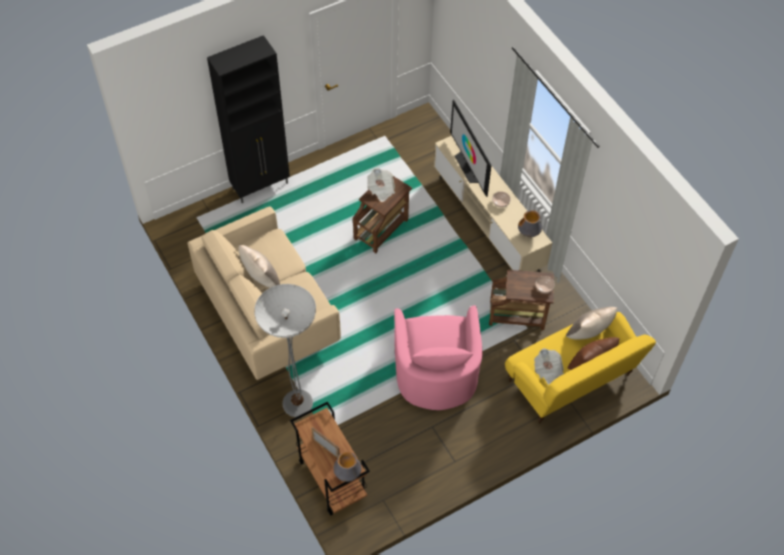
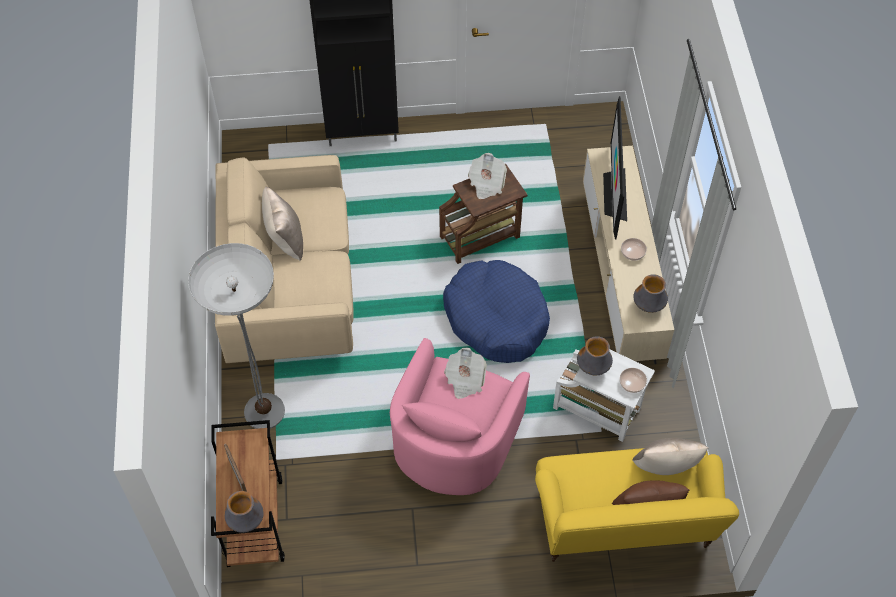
camera: 25 degrees right, 0 degrees up
(421, 280) = (496, 318): none -> blue dog bed
(515, 286) = (593, 368): none -> vase
(518, 315) = (598, 410): brown side table -> white side table
(548, 371) = (584, 496): newspaper -> newspaper (465, 380)

